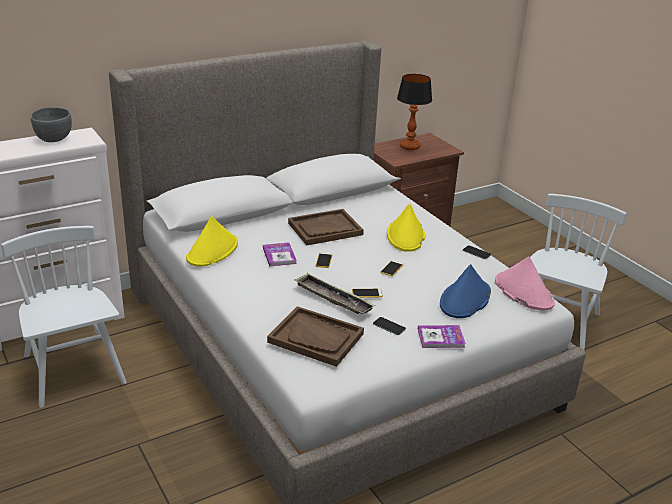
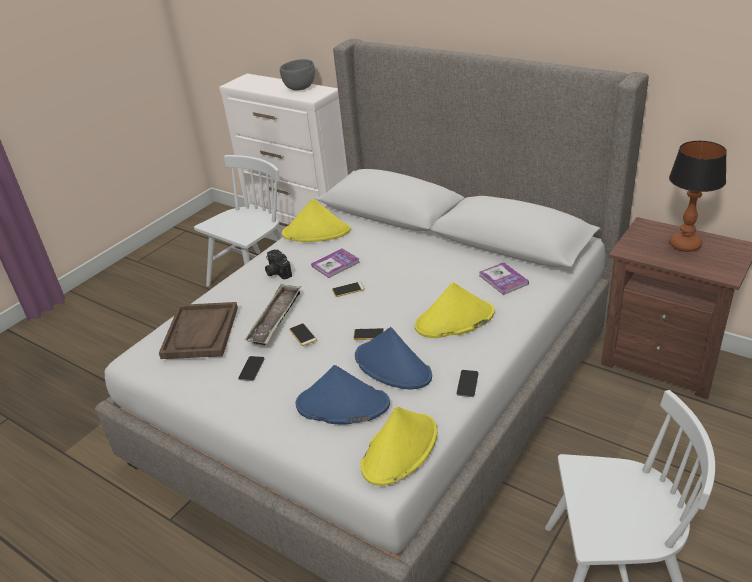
camera: 70 degrees right, 5 degrees up
(255, 283) = (276, 272): none -> camera
(325, 229) = (414, 268): brown tray -> none
(437, 271) = (393, 366): none -> blue hat
(441, 338) = (251, 410): book -> book (503, 280)
(523, 292) = (400, 449): pink hat -> yellow hat

